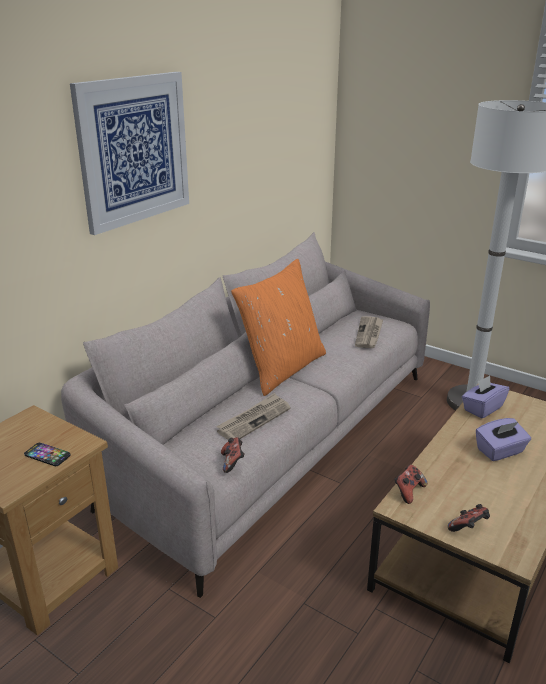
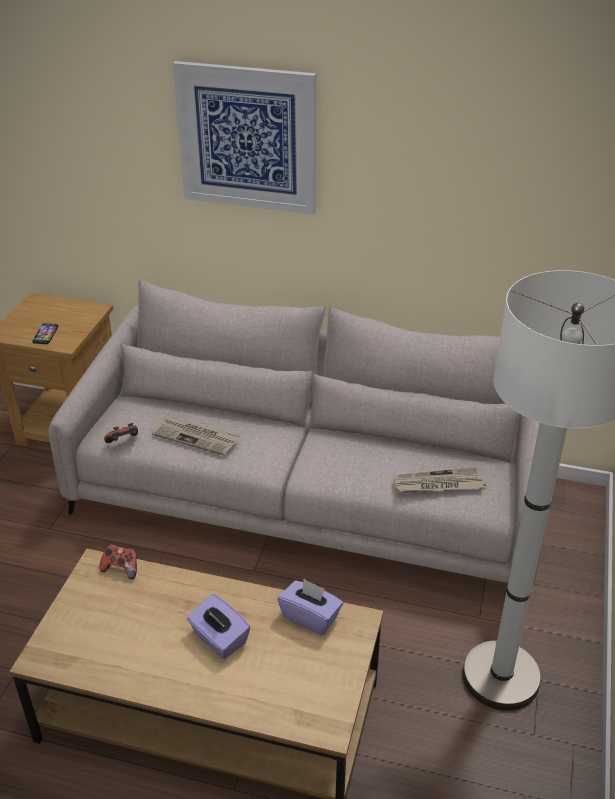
camera: 70 degrees right, 10 degrees up
(282, 368) = (307, 433): orange pillow -> none
(468, 528) = (74, 619): game controller -> none

